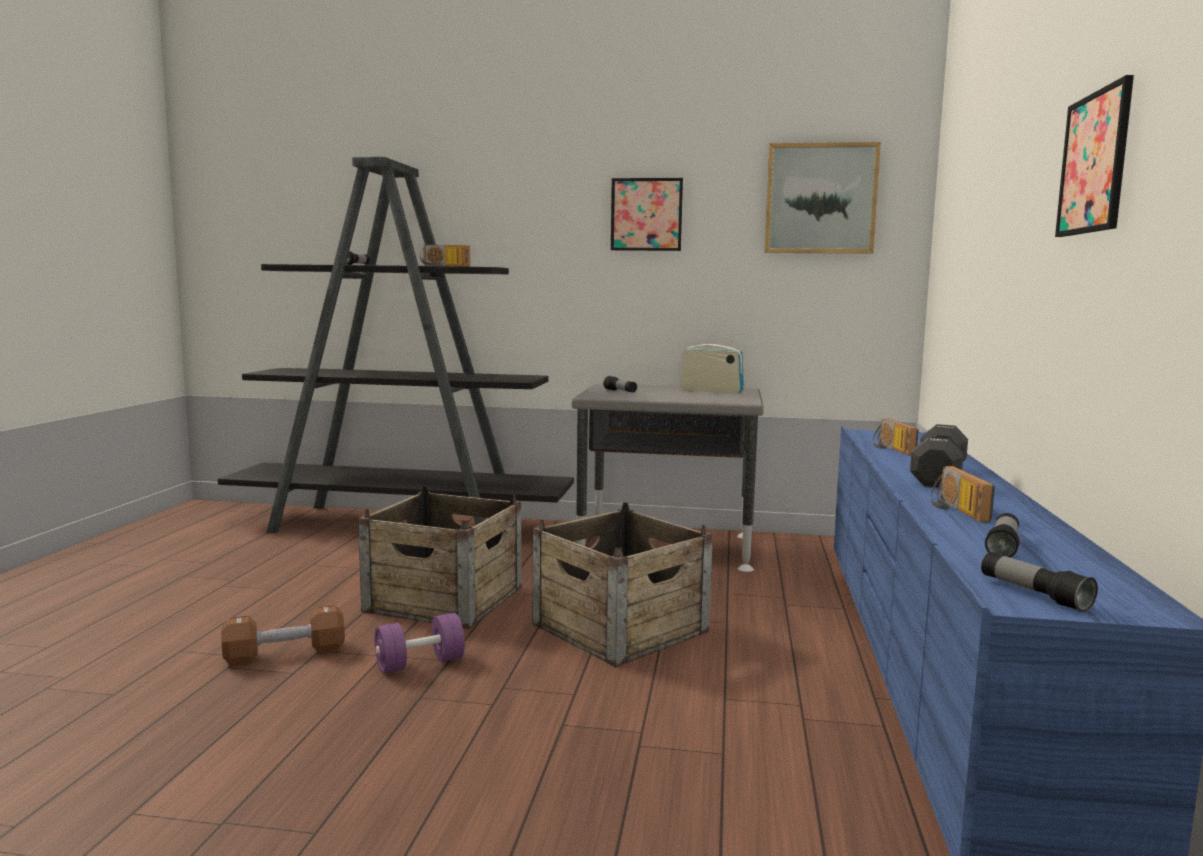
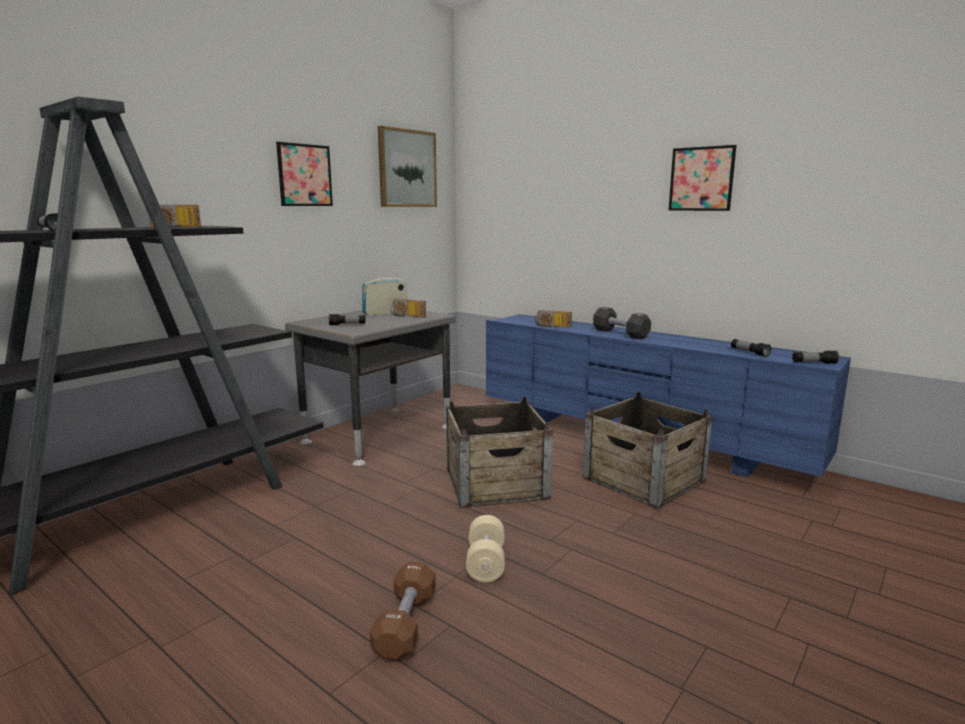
camera: 60 degrees left, 5 degrees up
(420, 663) = (486, 563): purple dumbbell -> beige dumbbell
(445, 599) = (372, 529): crate -> crate (643, 479)
(955, 510) = (687, 345): radio -> radio (407, 316)

